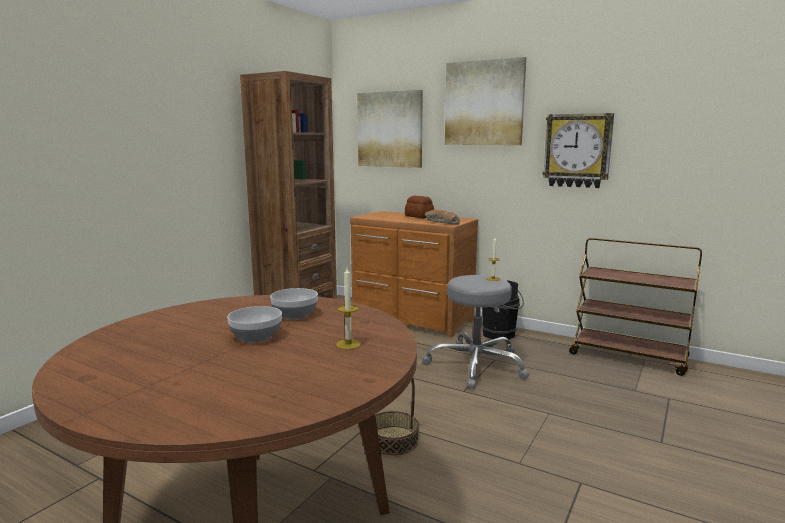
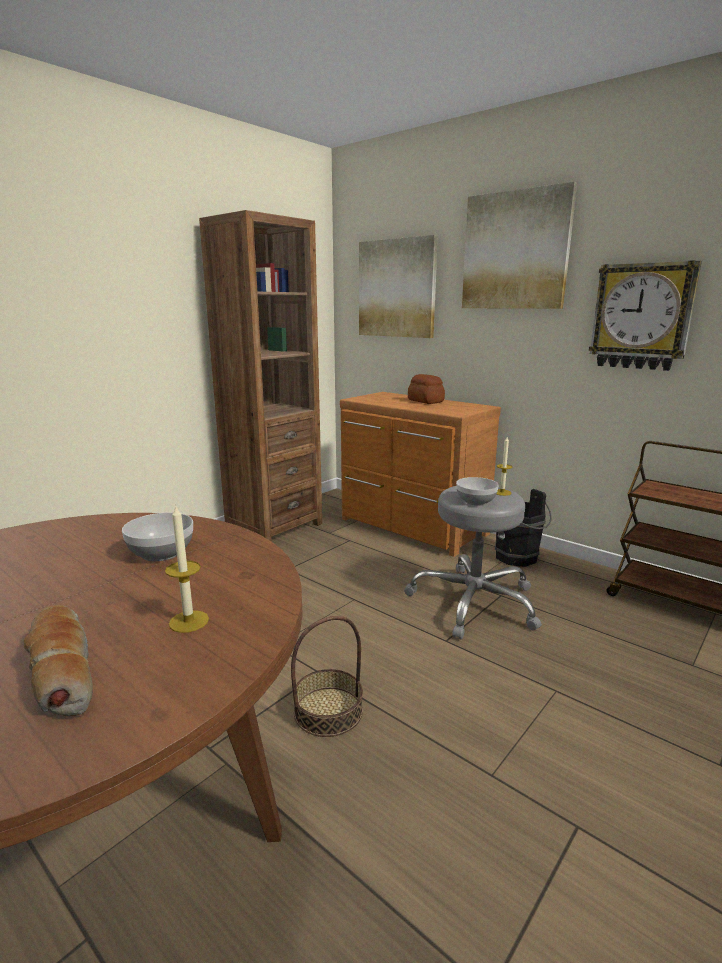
camera: 10 degrees right, 5 degrees up
(257, 337) = (75, 593): bowl -> bowl (476, 501)
(441, 222) = (447, 411): bread -> bread (61, 671)

